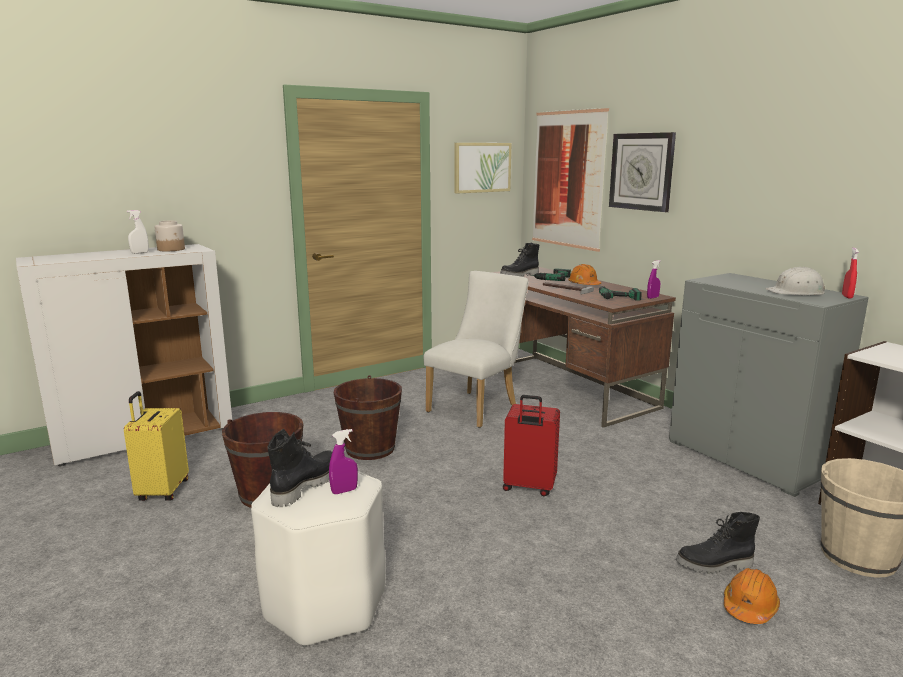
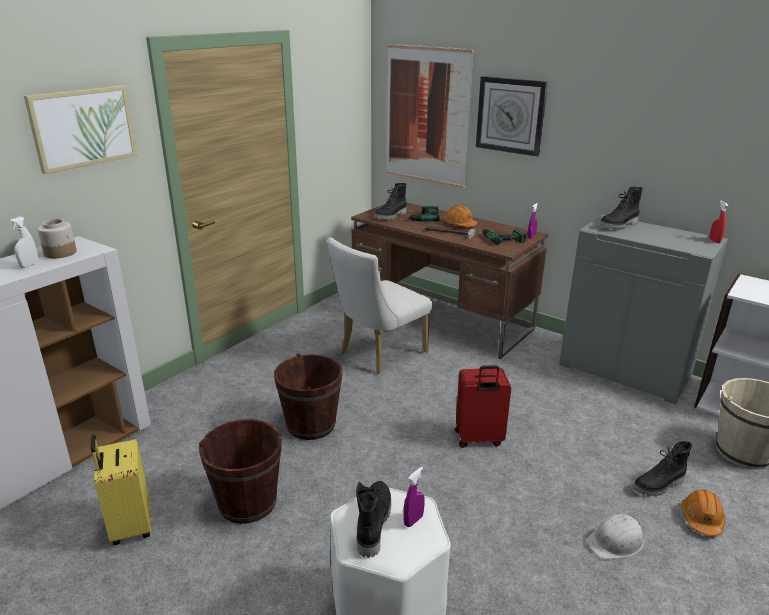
camera: 20 degrees left, 10 degrees up
(477, 406) = (378, 354): white chair -> white chair turned 150 degrees counterclockwise
(482, 167) = (338, 104): picture -> picture (83, 127)
(738, 280) = (619, 226): none -> black boot
(796, 292) = (675, 238): white hard hat -> white hard hat (616, 542)

